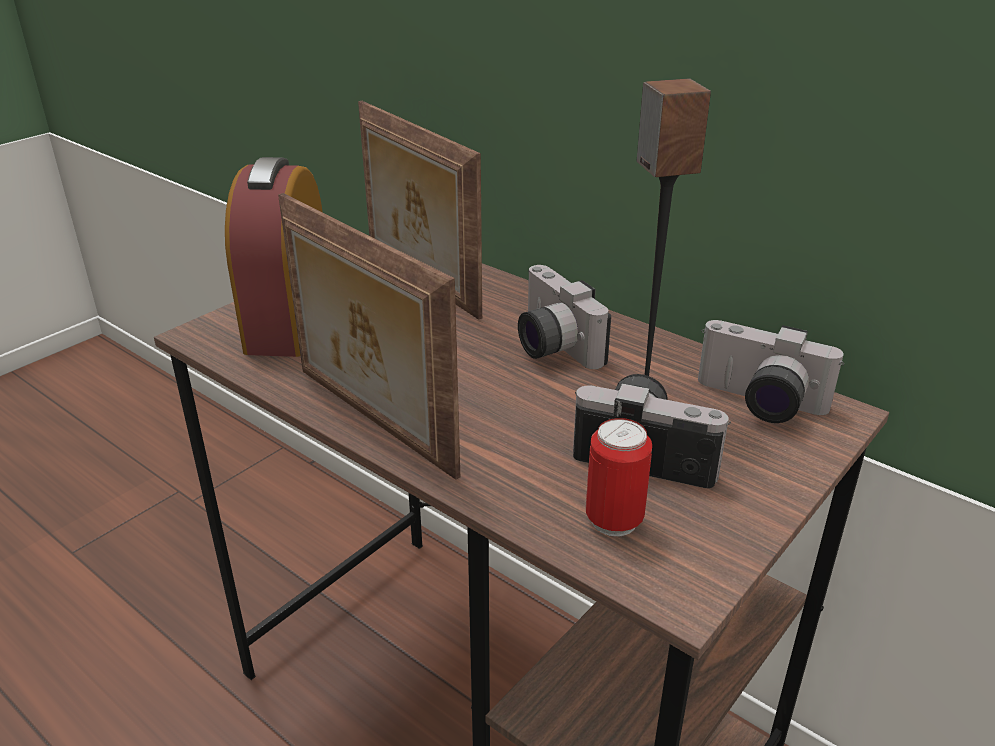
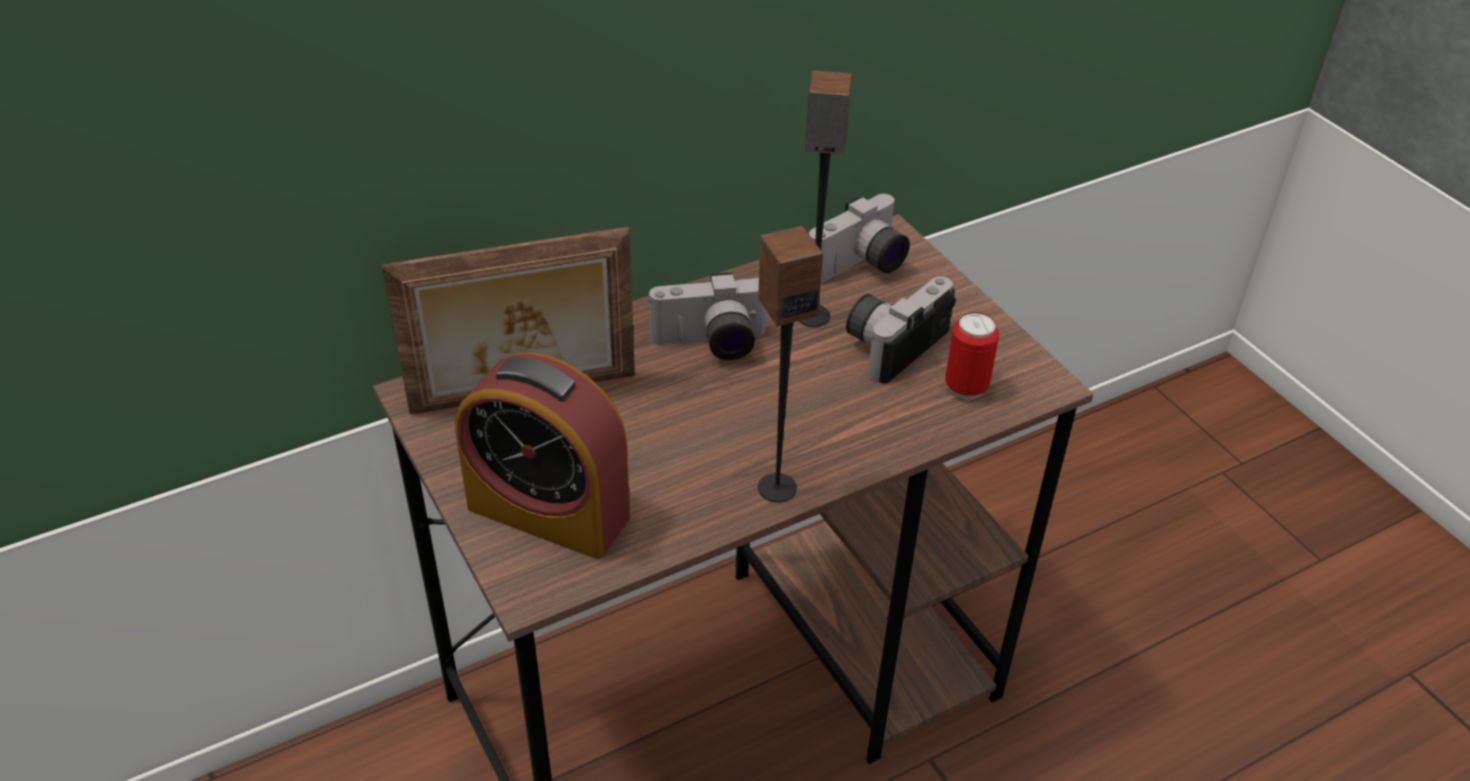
camera: 70 degrees left, 10 degrees up
(371, 422) = (776, 487): picture frame -> speaker

